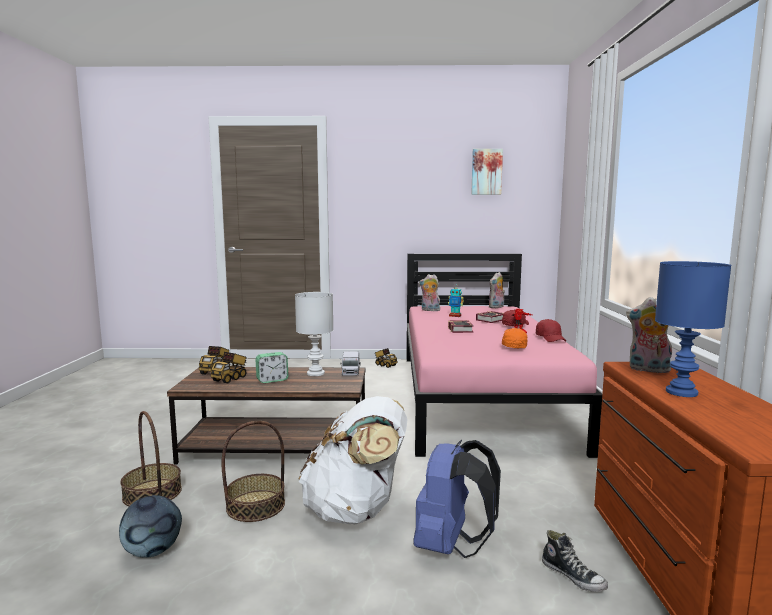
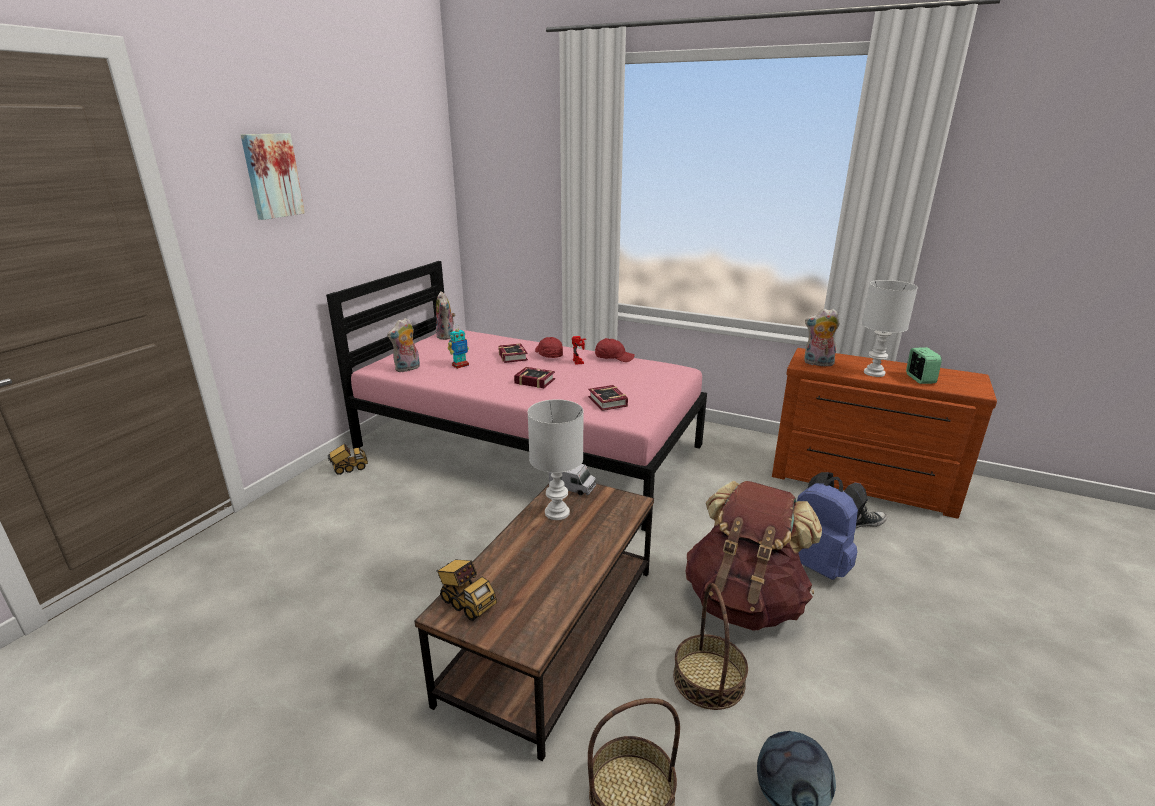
camera: 65 degrees left, 15 degrees up
(230, 379) = (523, 591): toy truck -> none
(272, 380) = (560, 553): alarm clock -> alarm clock (919, 379)
(356, 510) = (744, 601): white backpack -> brown backpack
(456, 346) = (607, 402): none -> book
(486, 172) = (386, 152): picture -> picture (271, 176)
(513, 346) = (627, 379): orange cap -> none
(648, 370) = (817, 363): plush toy -> plush toy turned 60 degrees clockwise
(680, 392) = (873, 373): blue table lamp -> white table lamp

